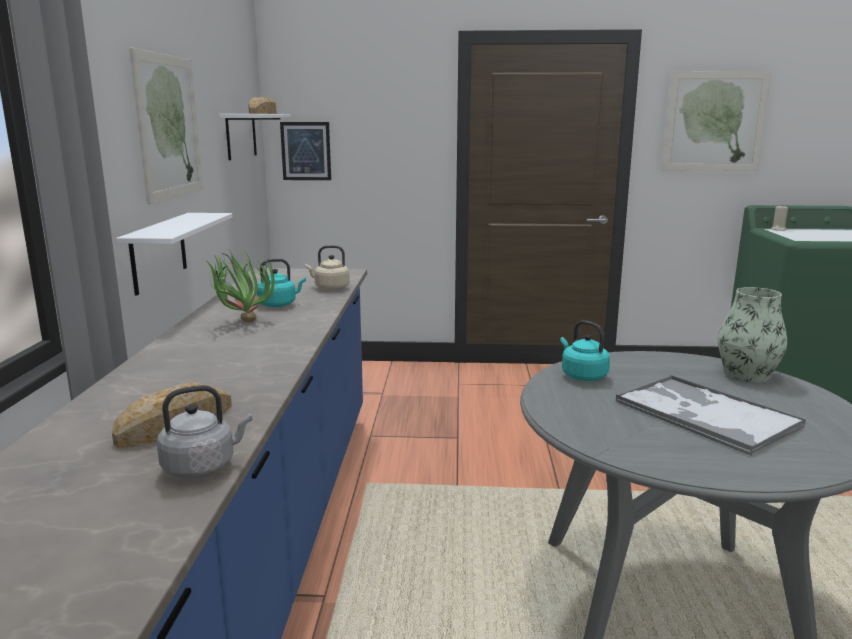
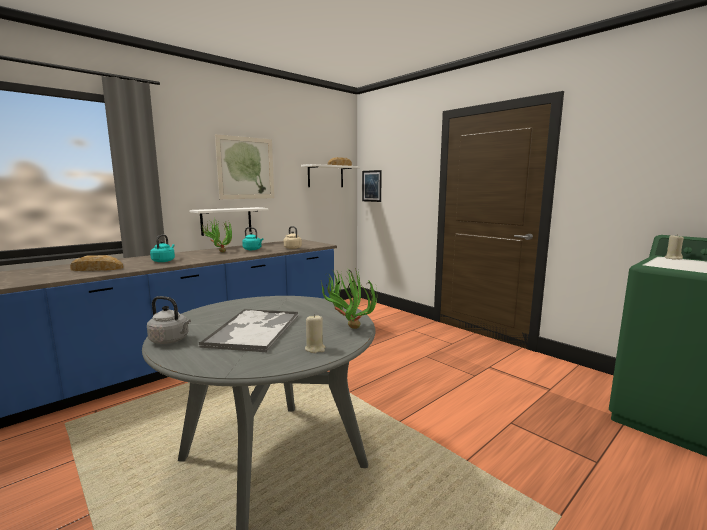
camera: 45 degrees right, 5 degrees down
(203, 466) = (59, 278): grey kettle -> grey kettle (171, 340)
(582, 376) = (275, 302): turquoise kettle -> turquoise kettle (164, 261)
(715, 122) = (630, 159): picture -> none
(746, 374) = (348, 327): vase -> potted plant
(811, 405) = (315, 349): none -> beige candle

